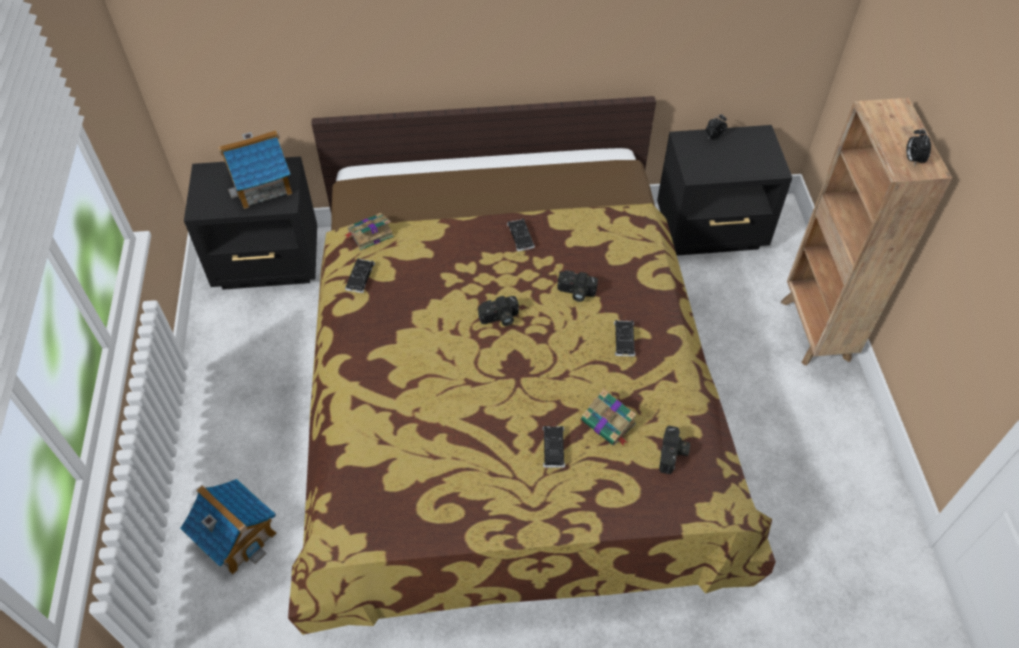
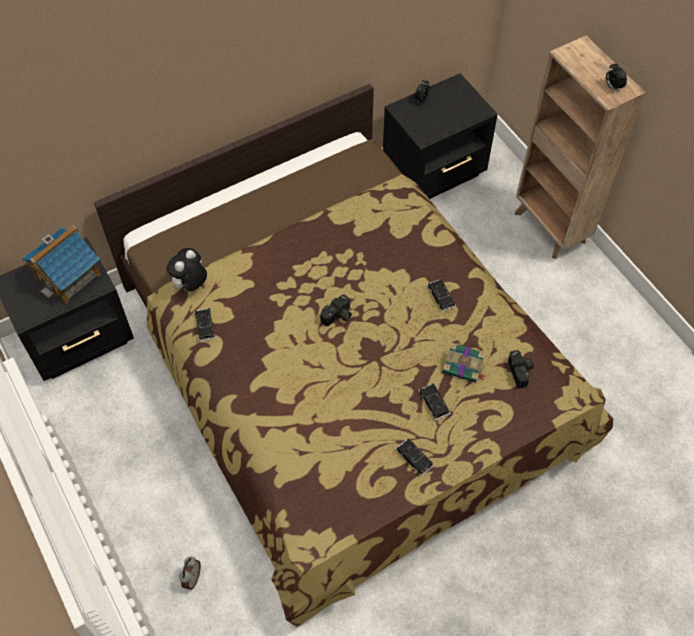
camera: 25 degrees left, 5 degrees up
(237, 536) = (192, 578): toy house -> alarm clock
(369, 234) = (190, 285): book -> plush toy
(520, 237) = (316, 241): black toy car -> black toy car (414, 458)
(575, 293) = (384, 272): camera -> none

